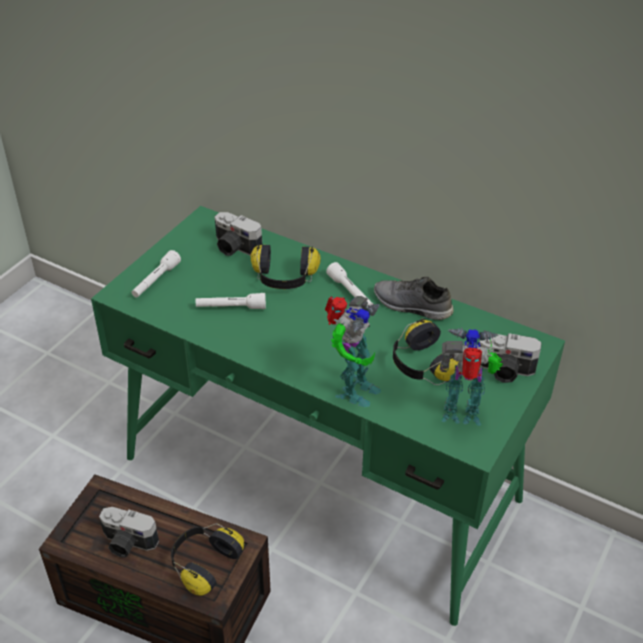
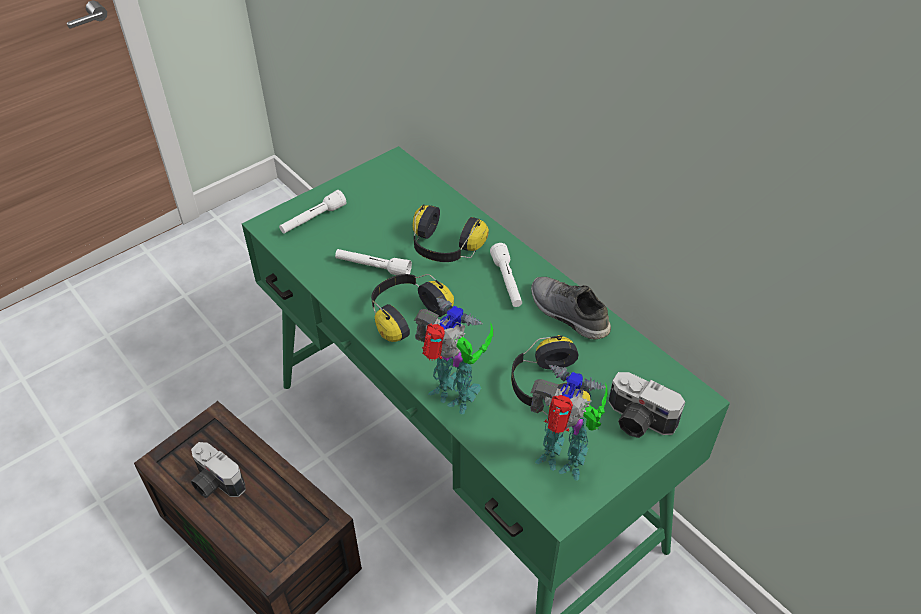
camera: 20 degrees right, 5 degrees up
(203, 564) = (277, 529): headphones -> headphones (406, 315)
(235, 248) = (410, 201): camera -> none
(352, 390) = (454, 397): toy robot -> toy robot turned 105 degrees counterclockwise

